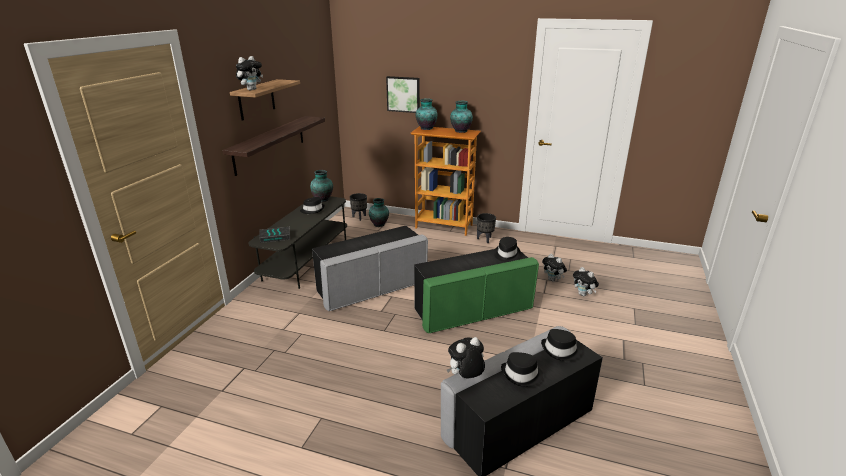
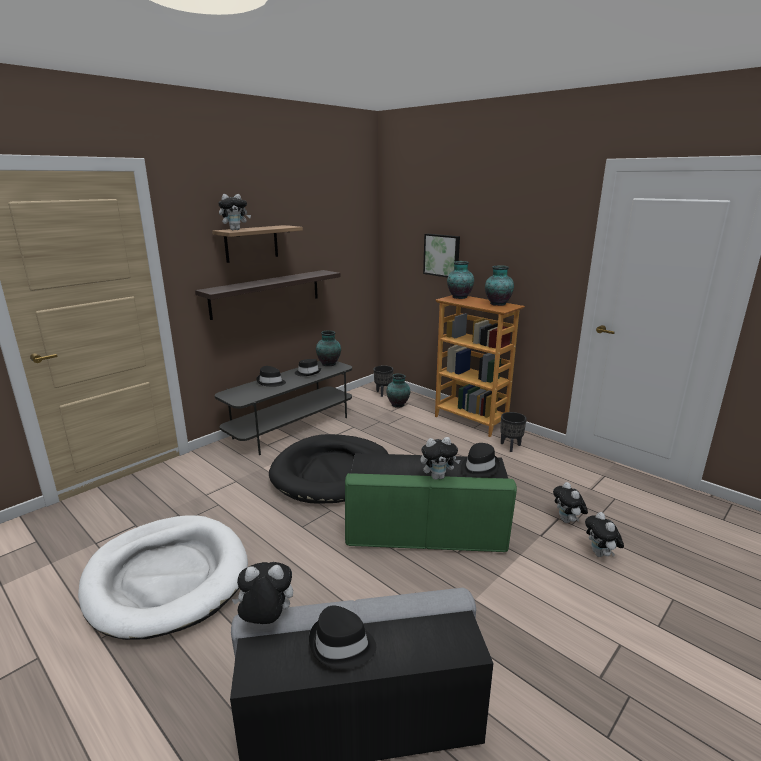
camera: 25 degrees right, 5 degrees down
(275, 236) = (245, 392): book -> none
(312, 394) = (167, 578): none -> white dog bed
(372, 287) = (331, 472): grey ottoman -> black dog bed
(487, 266) = (438, 477): none -> plush toy
(560, 351) = (431, 628): black hat -> black hat (271, 382)

